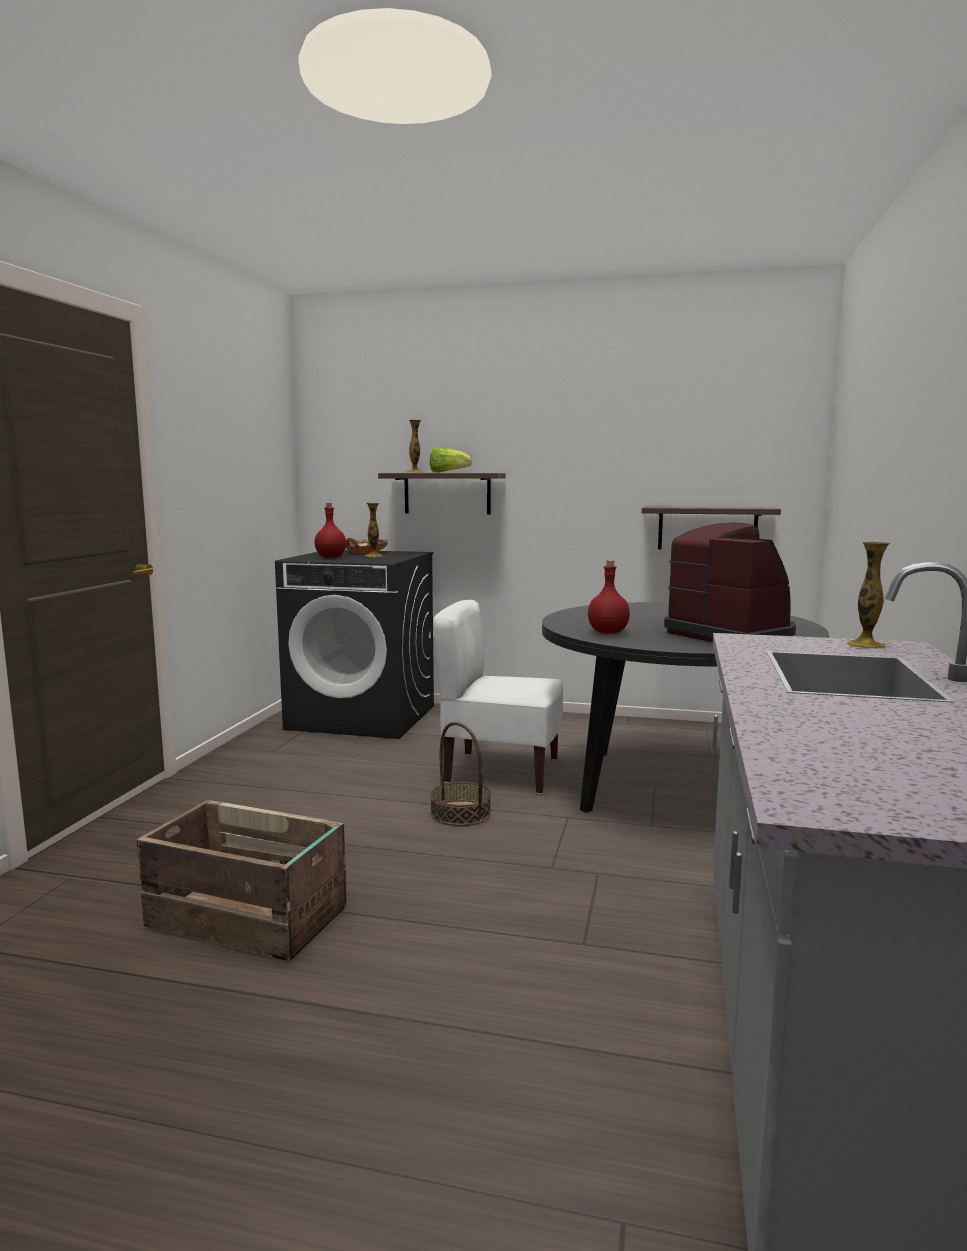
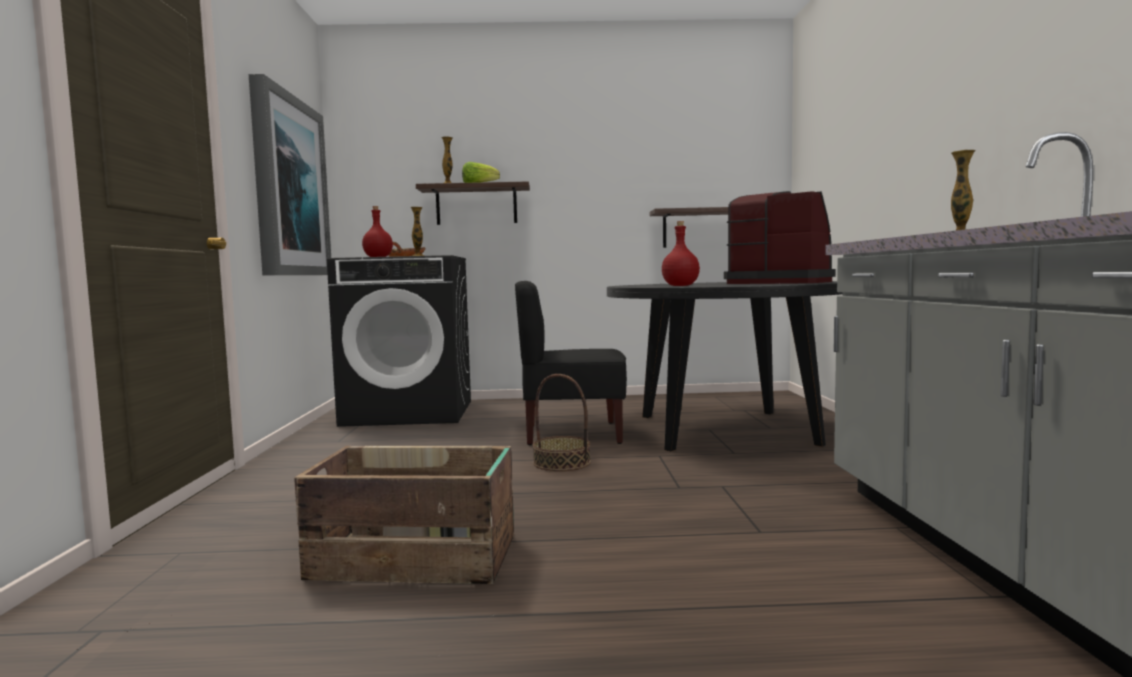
camera: 15 degrees left, 5 degrees down
(241, 486) = (289, 187): none -> picture
(501, 771) = (572, 434): white chair -> black chair

